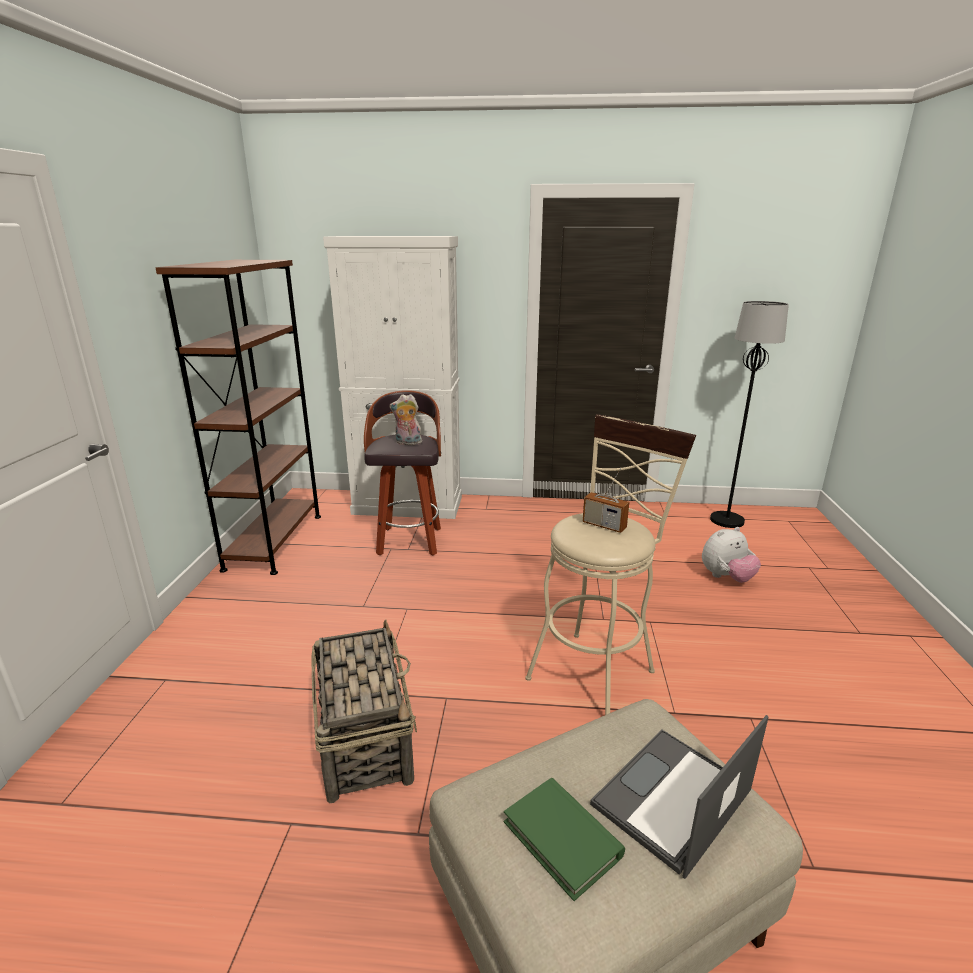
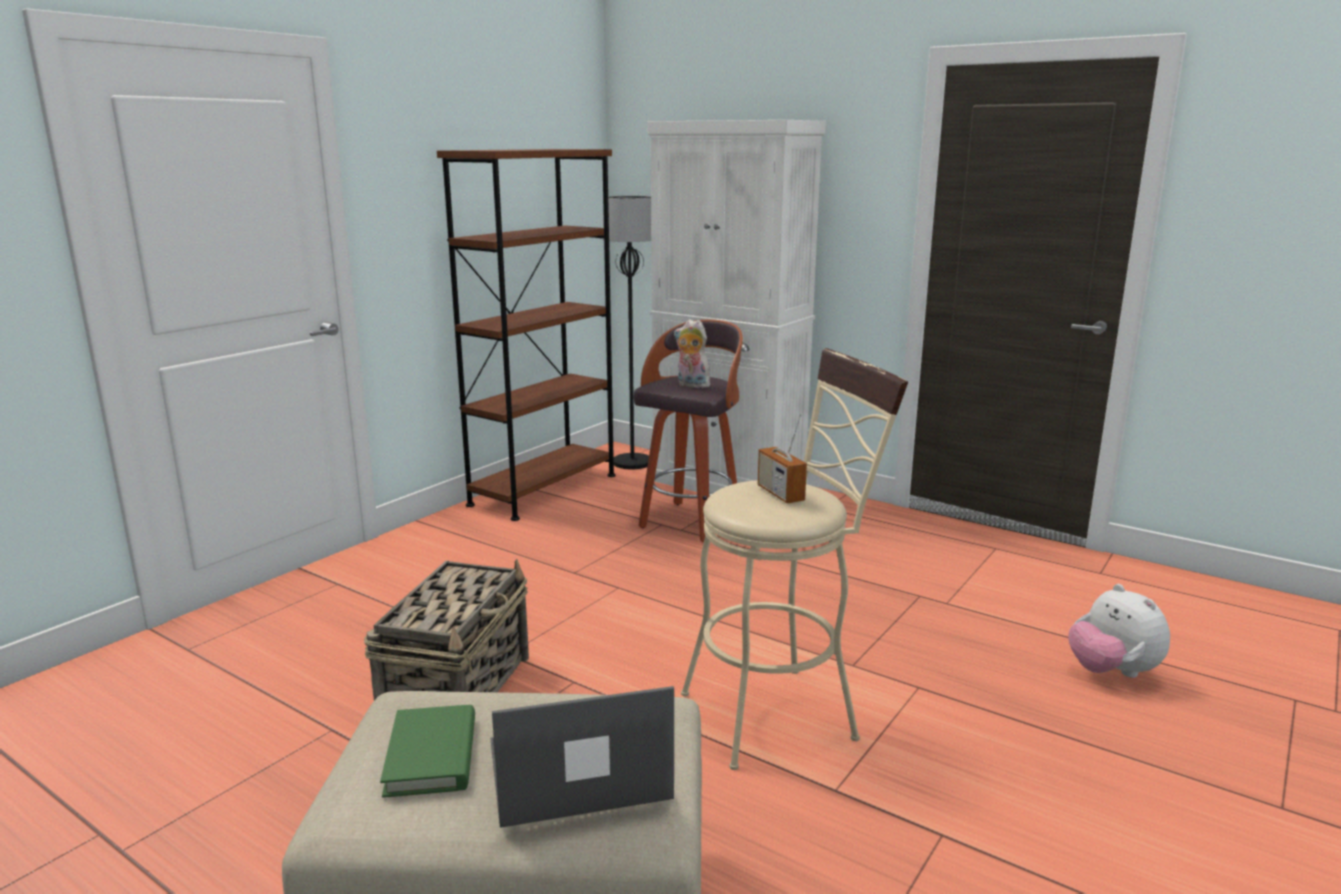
camera: 30 degrees right, 5 degrees down
(726, 577) = (1112, 672): plush toy -> plush toy turned 60 degrees clockwise
(727, 520) = (1210, 603): black floor lamp -> black floor lamp (632, 463)

